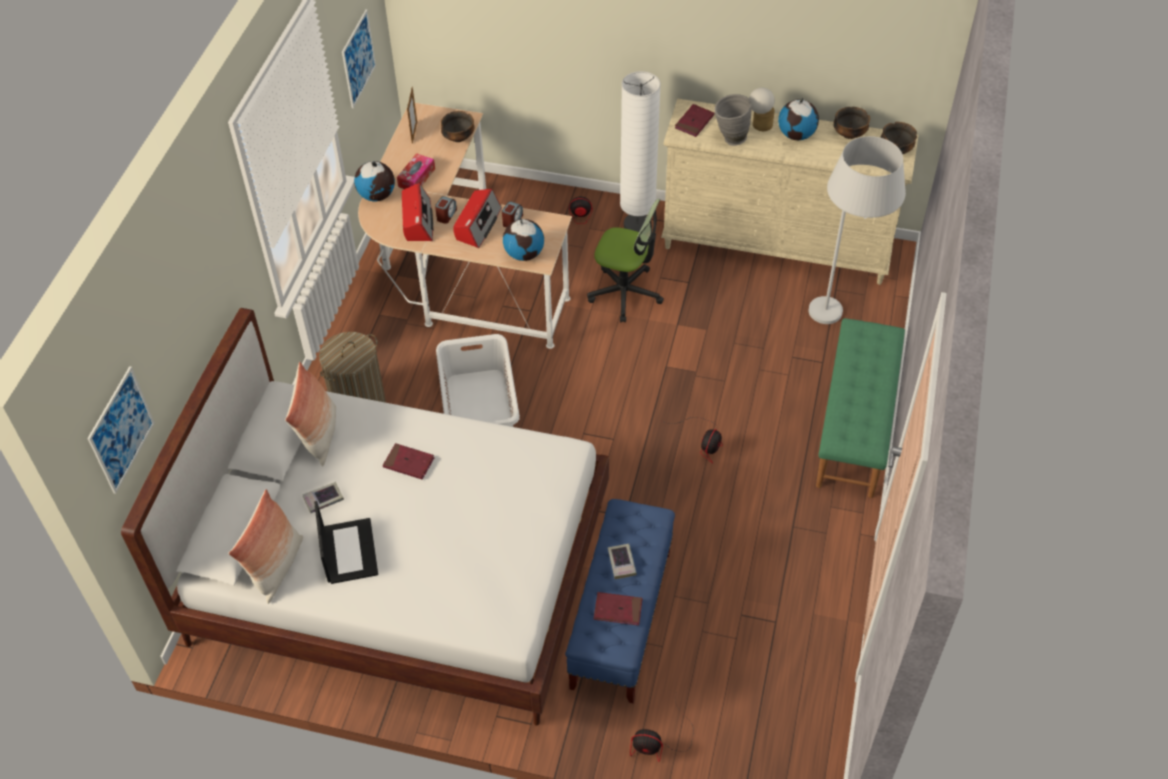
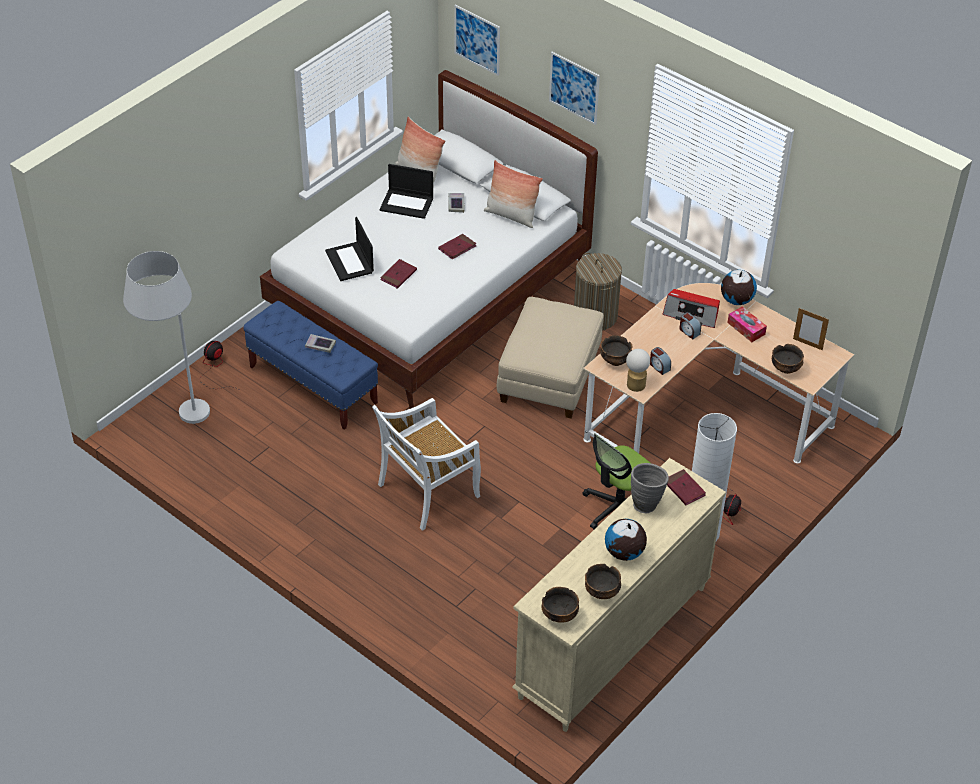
camera: 115 degrees right, 5 degrees down
(358, 58) = (837, 256): picture -> picture (574, 88)
(477, 224) = (666, 345): radio -> none
(479, 408) = (548, 377): white laundry basket -> beige ottoman
(498, 557) = (350, 262): none -> laptop
(524, 254) = (615, 360): globe -> bowl
(618, 610) = (287, 330): red book -> red book (398, 275)
(704, 442) = (427, 492): fan -> white chair
(759, 125) = (653, 532): table lamp -> table lamp (636, 382)
(839, 322) = (492, 642): white floor lamp -> white floor lamp (177, 415)
(855, 426) = (376, 594): green bench -> none

